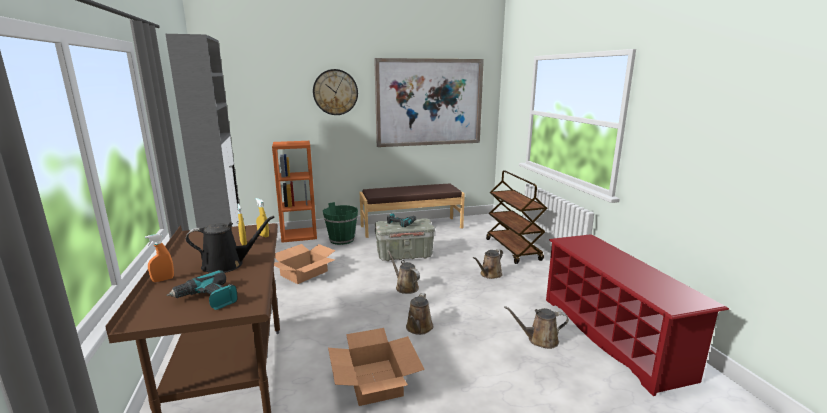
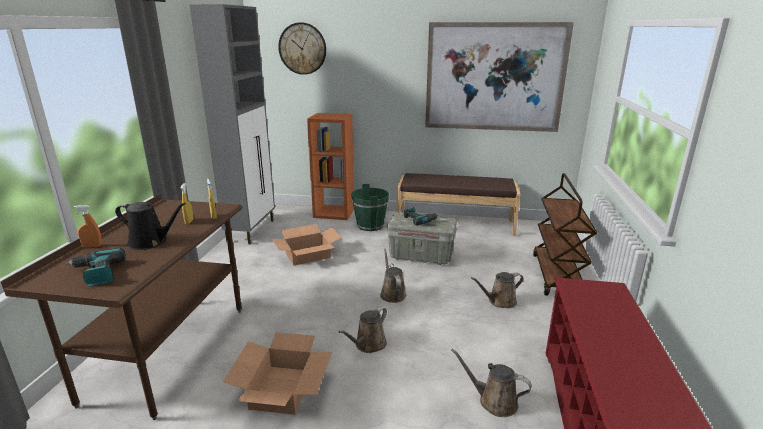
camera: 25 degrees right, 5 degrees up
(335, 92) = (383, 62): wall clock -> wall clock (302, 48)

